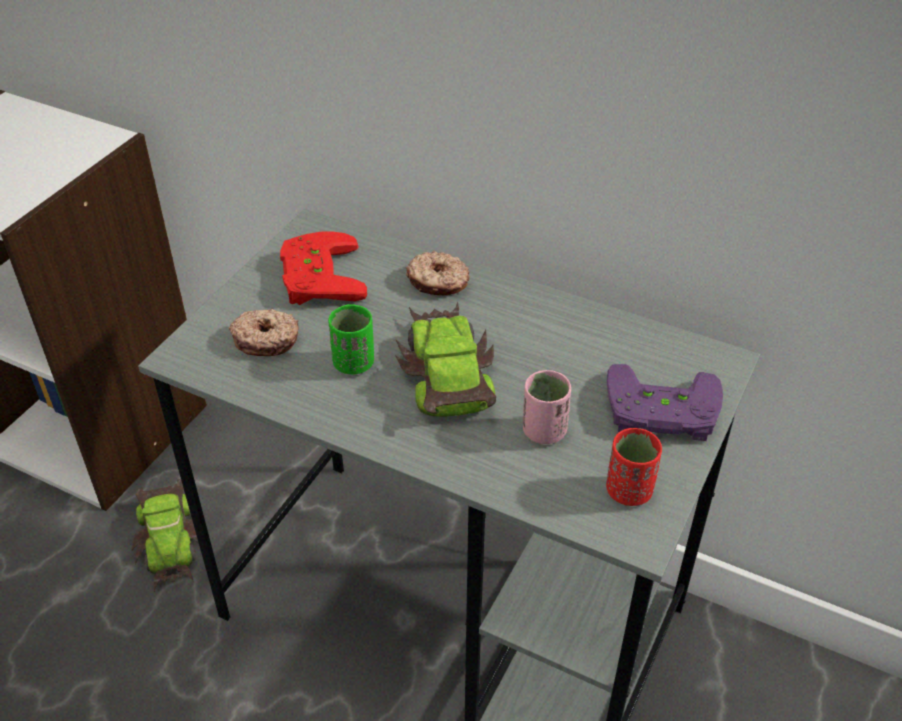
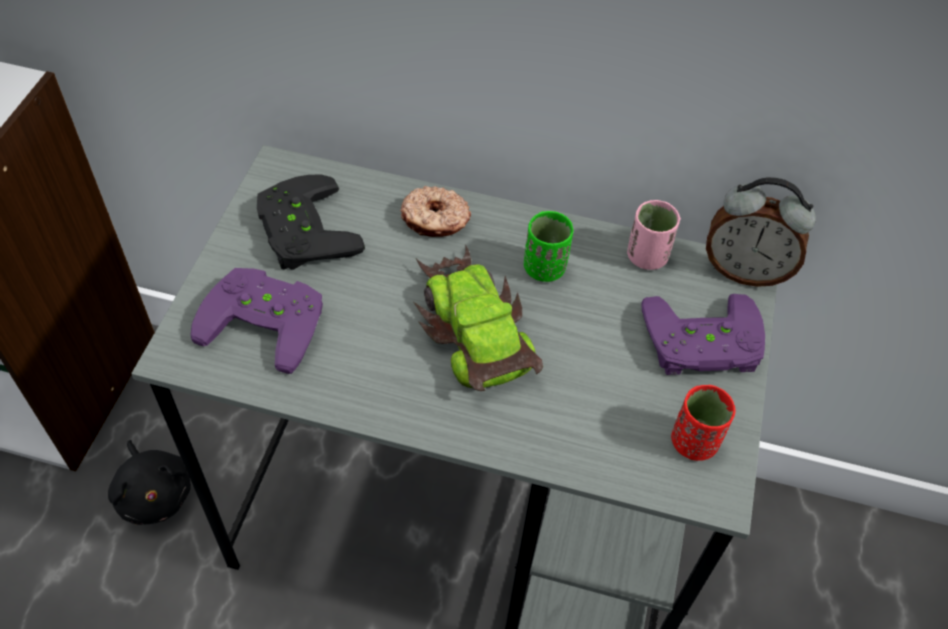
camera: 15 degrees left, 10 degrees up
(170, 541) = (154, 493): toy car -> black plush toy
(266, 339) = (267, 318): donut -> purple game controller
(315, 276) = (300, 231): red game controller -> black game controller
(354, 363) = (372, 334): green cup -> green cup (544, 268)
(544, 431) = (592, 385): pink cup -> pink cup (646, 256)
(721, 357) = (744, 270): none -> alarm clock

